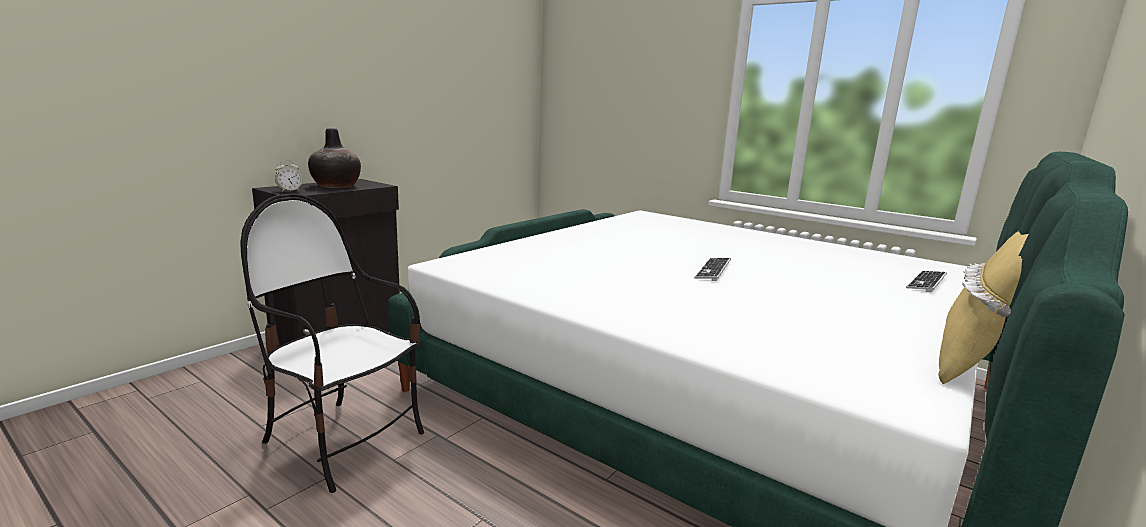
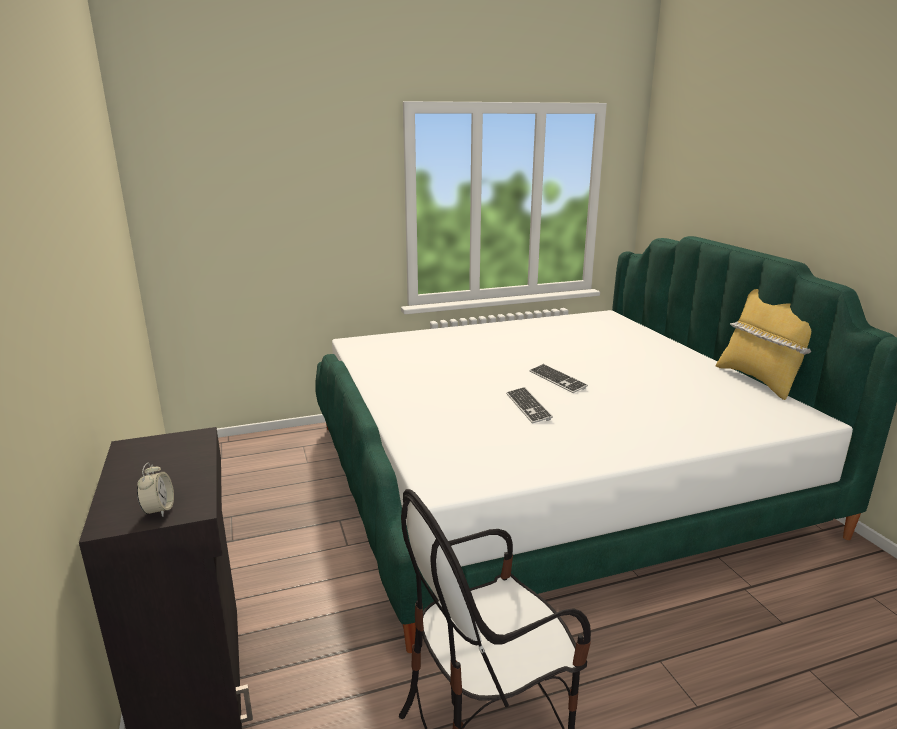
camera: 55 degrees left, 5 degrees up
(336, 186) = (166, 468): vase -> none
(926, 282) = (628, 334): keyboard -> keyboard (528, 406)

